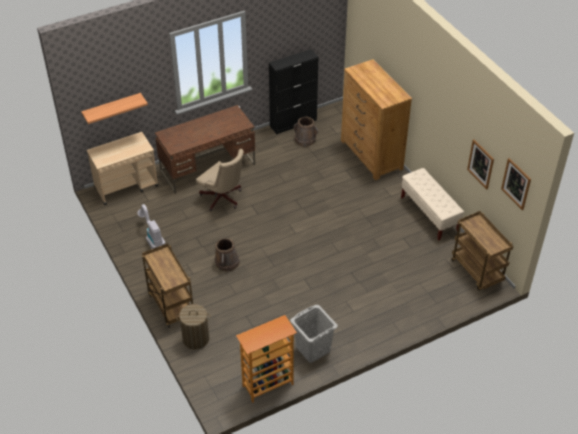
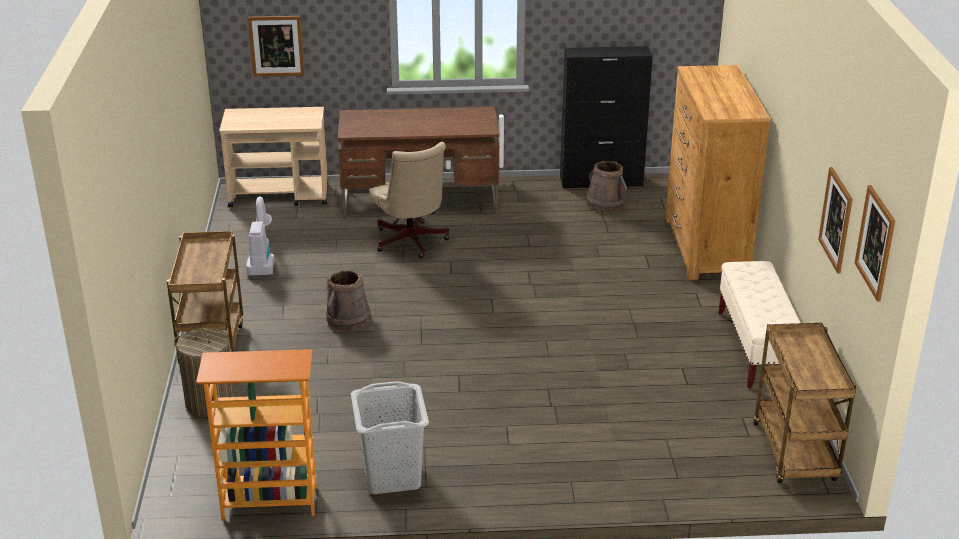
camera: 25 degrees right, 15 degrees down
(112, 108) = (276, 46): shelf -> picture

